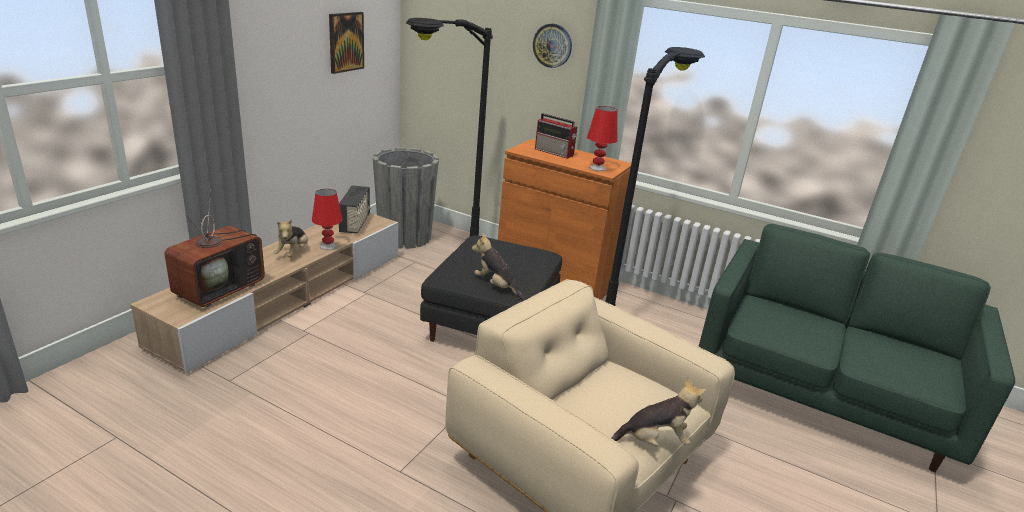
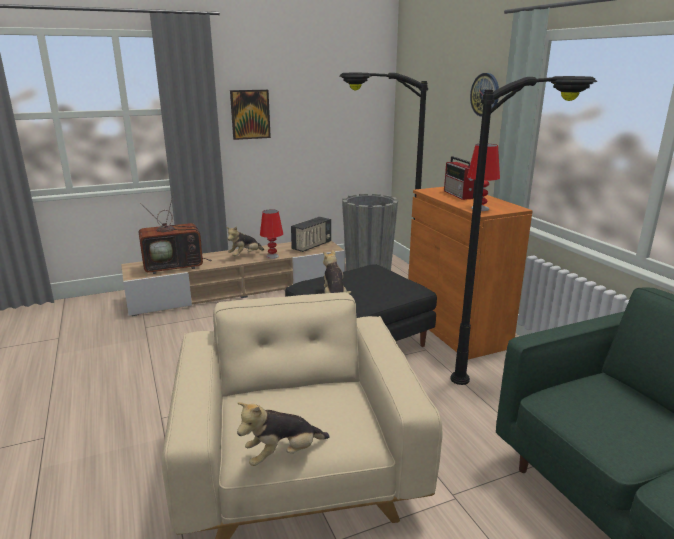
camera: 40 degrees right, 5 degrees down
(346, 42) = (333, 103): picture -> picture (250, 114)
(654, 441) = (283, 455): plush toy -> plush toy turned 120 degrees clockwise

